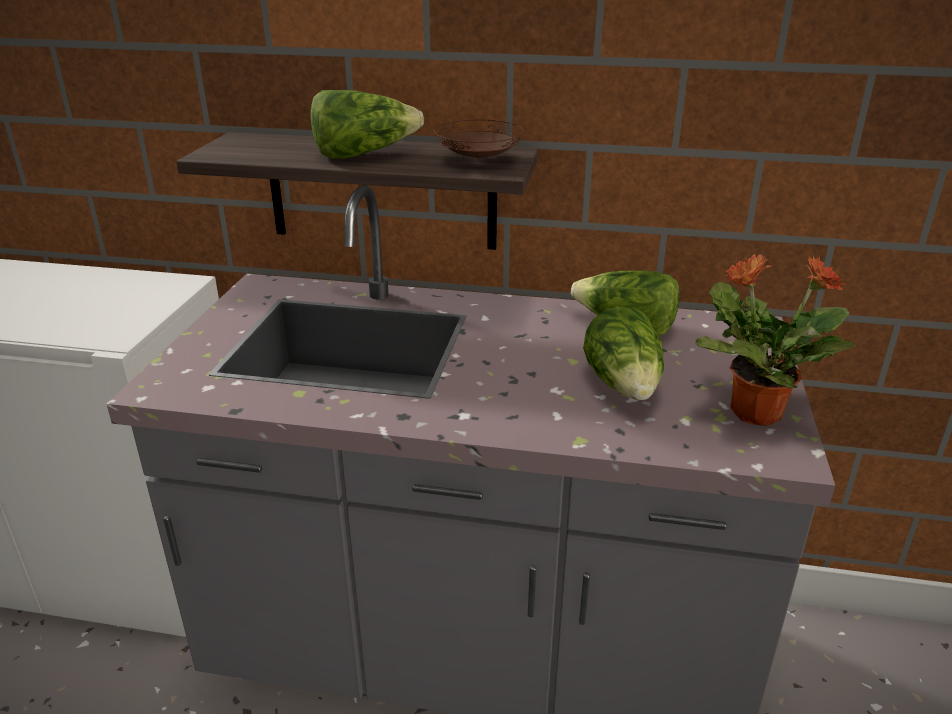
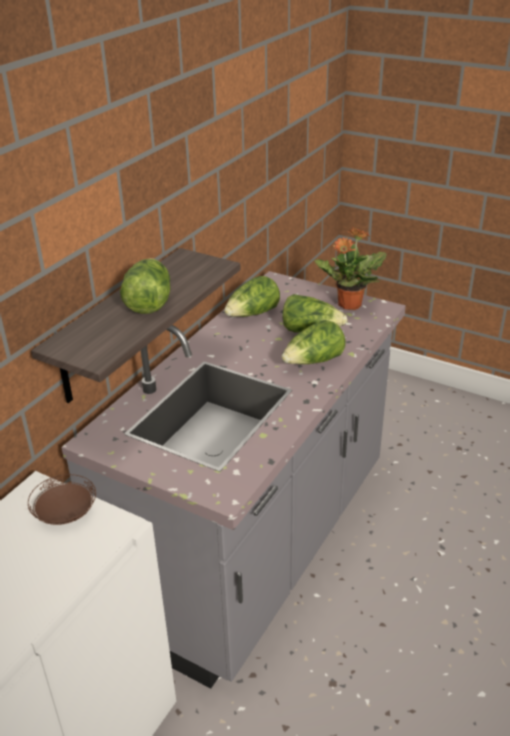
camera: 70 degrees left, 5 degrees up
(478, 160) = (193, 268): brown plate -> brown plate (65, 513)
(525, 404) = (314, 361): none -> lettuce

